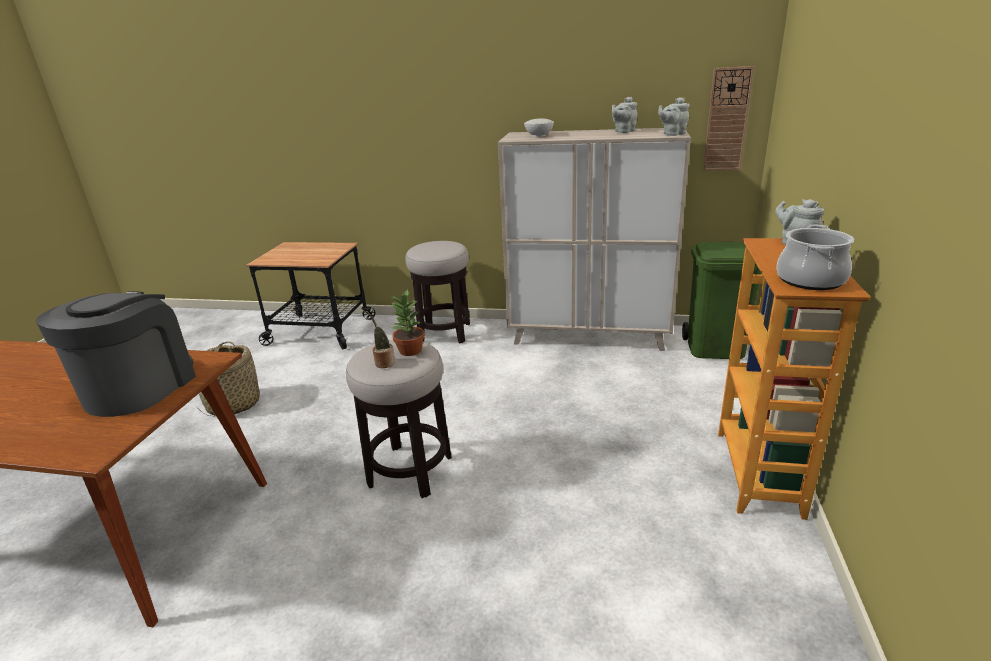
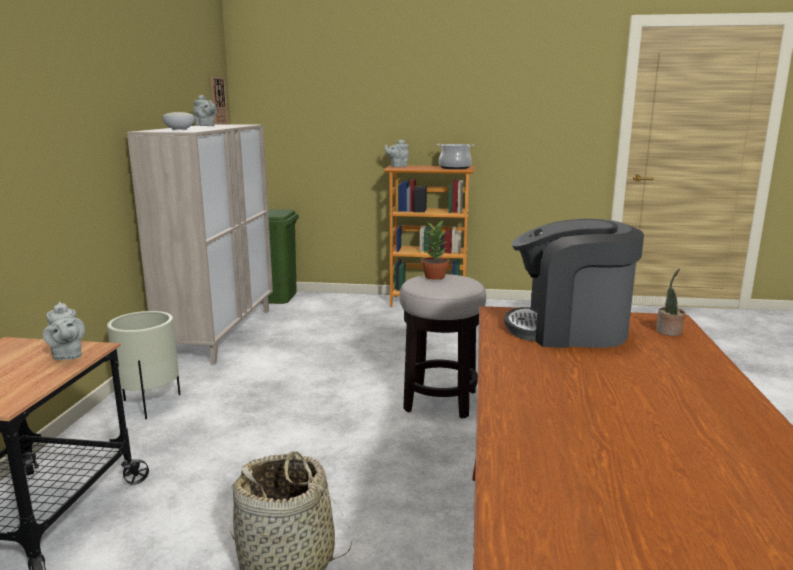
camera: 95 degrees left, 10 degrees down
(384, 363) = (457, 282): potted plant -> potted plant (669, 332)
(444, 333) = (150, 404): stool -> beige planter
(672, 134) = (244, 124): grey teapot -> grey teapot (67, 355)

